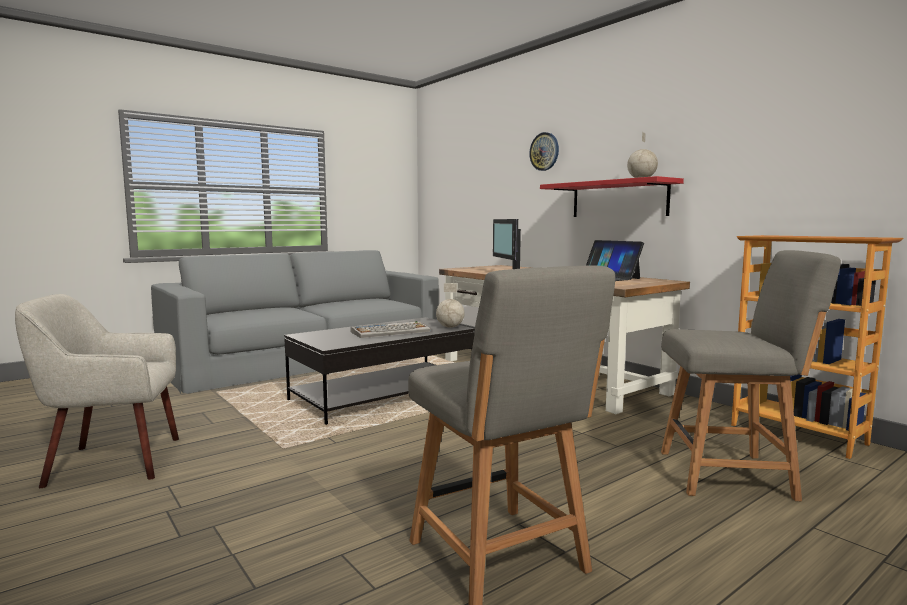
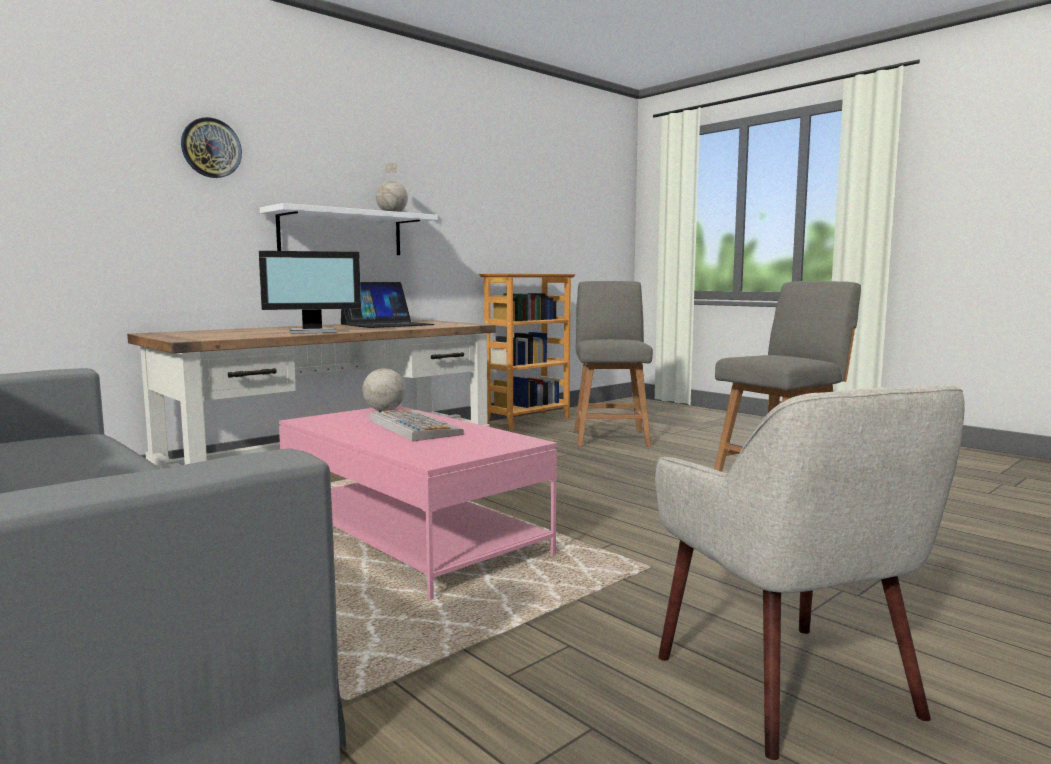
camera: 95 degrees left, 0 degrees up
(383, 395) = (409, 536): black coffee table -> pink coffee table
(618, 199) = (341, 233): red shelf -> white shelf

